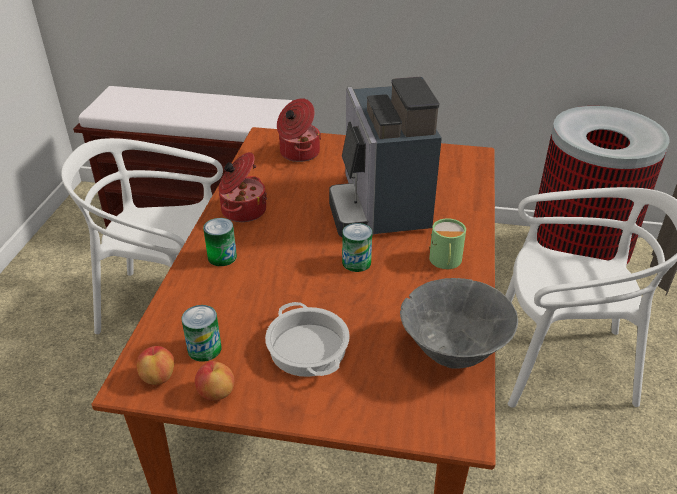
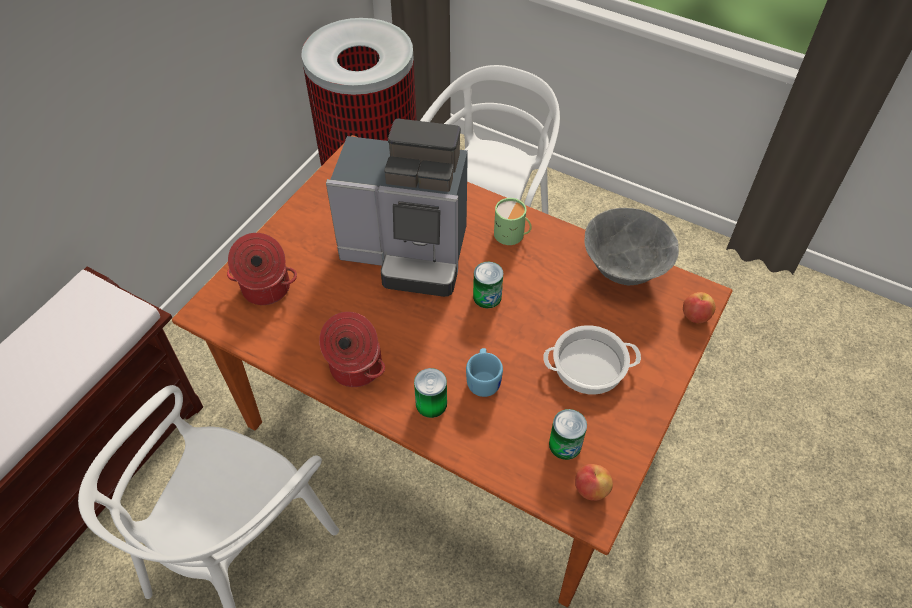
camera: 70 degrees left, 15 degrees up
(216, 393) = (623, 445): apple -> apple (695, 316)
(259, 281) = (484, 379): none -> blue mug

